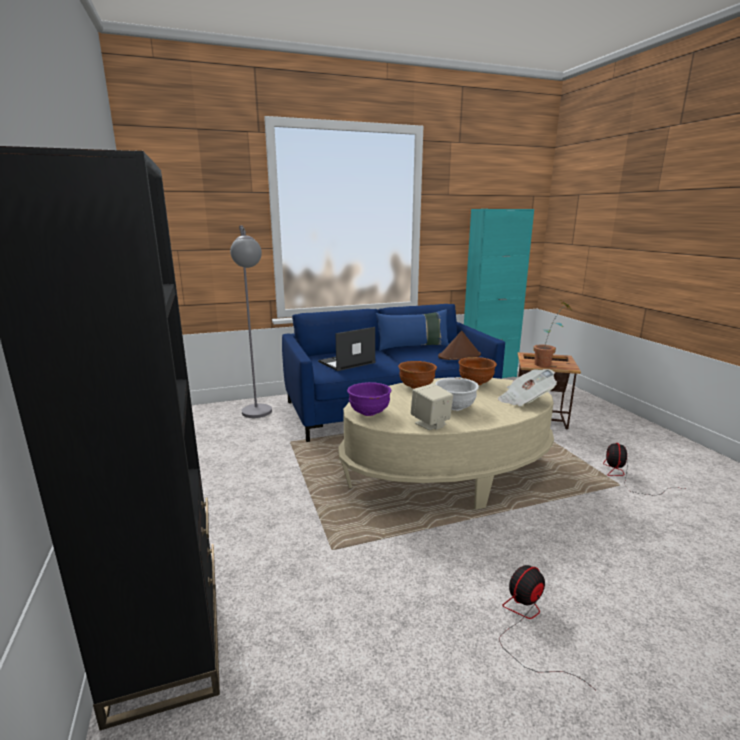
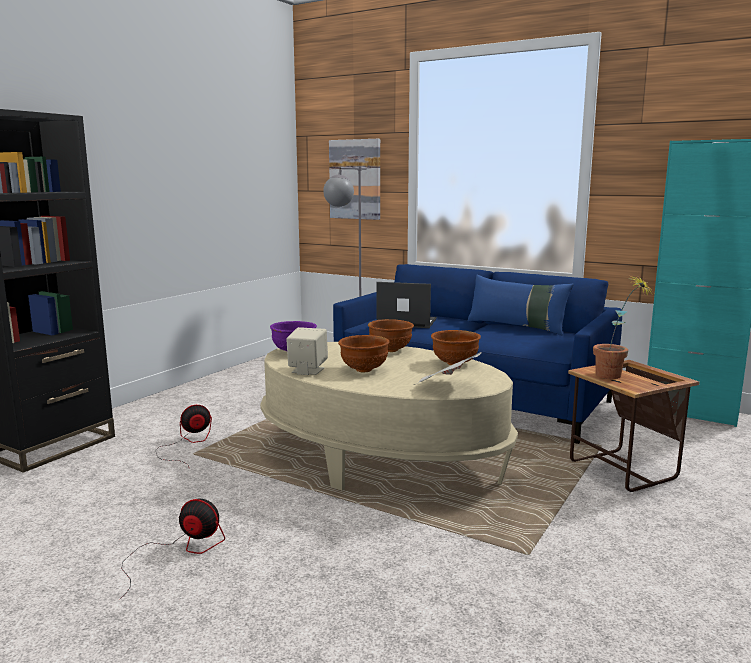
camera: 50 degrees right, 5 degrees down
(211, 237) = (355, 179): none -> picture
(455, 408) = (363, 370): white bowl -> brown bowl
(459, 356) = (535, 344): brown hat -> none
(626, 477) = (560, 556): fan -> fan (187, 444)

